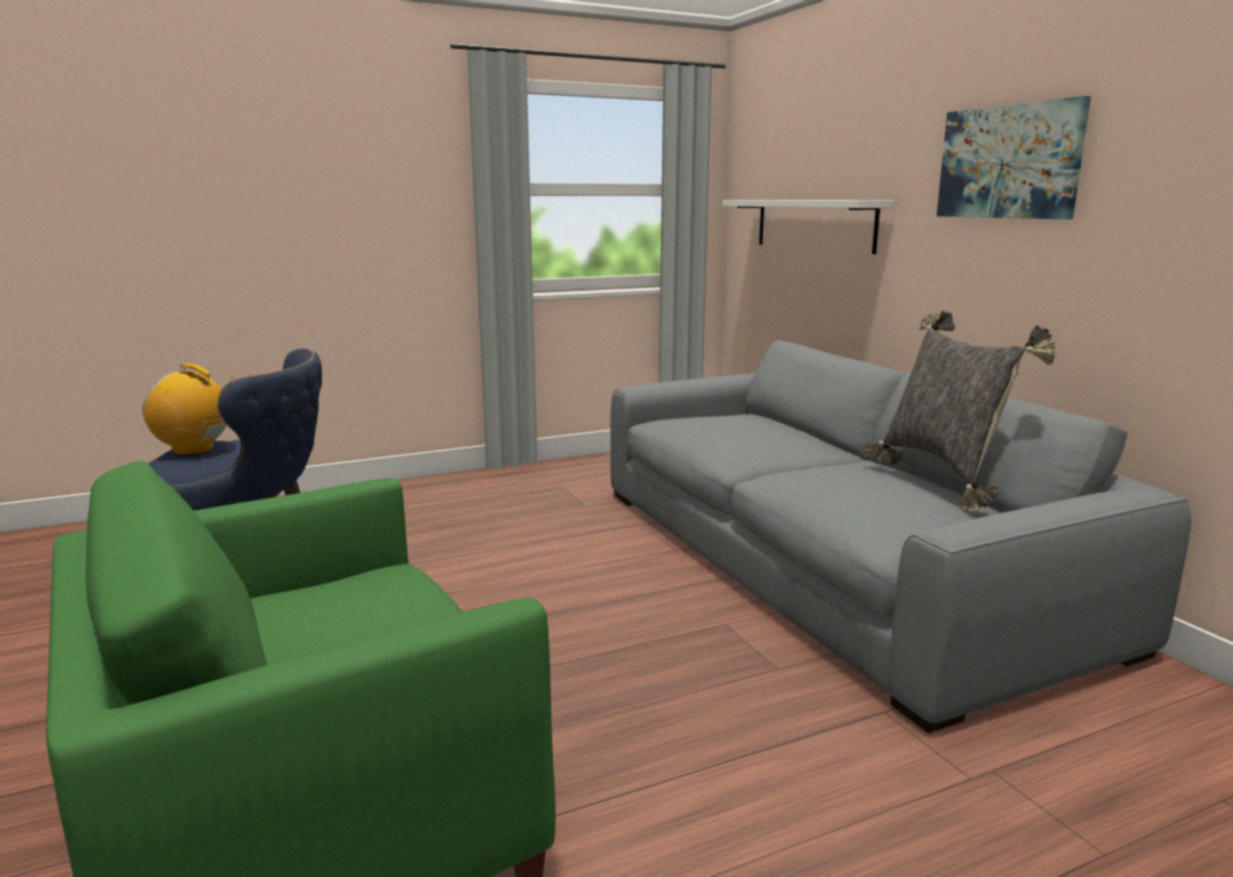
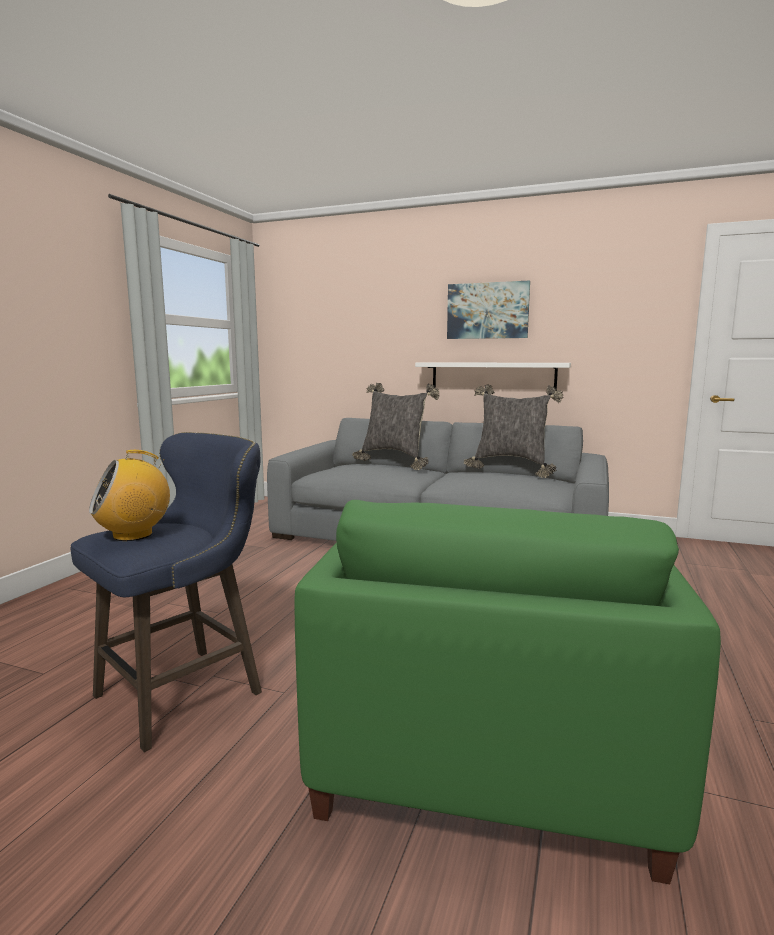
camera: 45 degrees left, 5 degrees down
(797, 429) = (396, 465): none -> pillow
(814, 224) = (347, 347): white shelf -> white shelf (492, 378)

